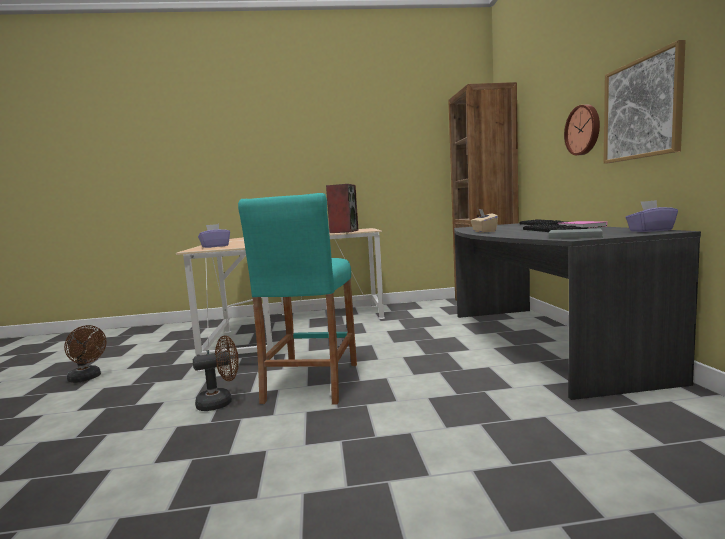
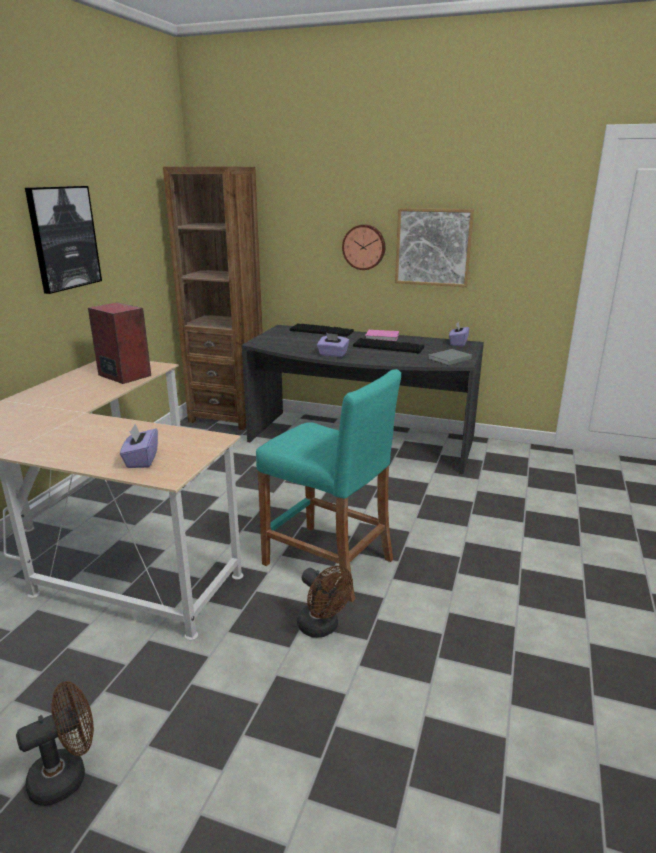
camera: 65 degrees left, 15 degrees up
(220, 402) = (322, 628): brown fan -> brown fan turned 135 degrees clockwise
(348, 148) = (64, 238): none -> picture
(483, 231) = (332, 354): beige tissue box -> purple tissue box

